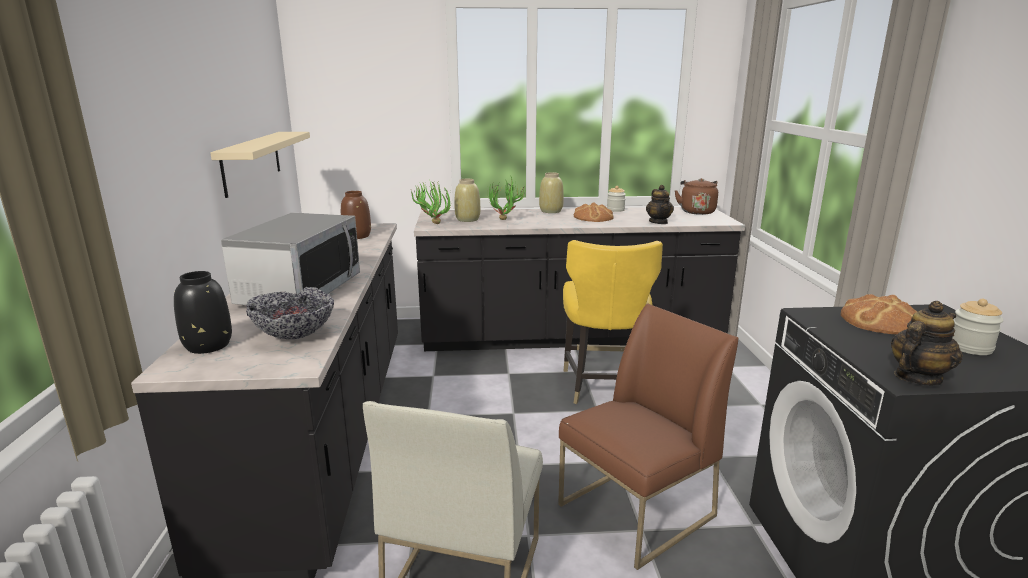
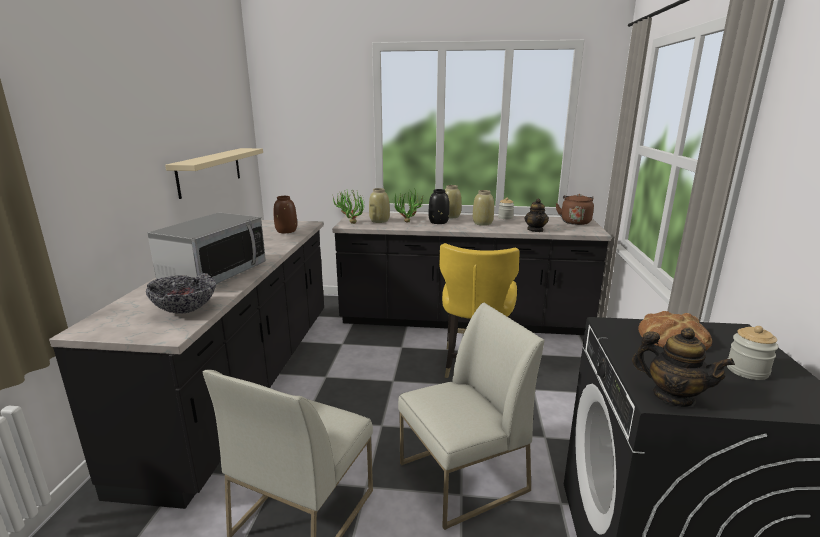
camera: 10 degrees right, 0 degrees up
(208, 345) = (120, 313): black vase -> black vase (438, 222)
(593, 217) = (482, 223): bread -> beige vase
(636, 511) = (462, 478): brown chair -> white chair
(917, 377) = (673, 396): teapot -> teapot turned 60 degrees clockwise

